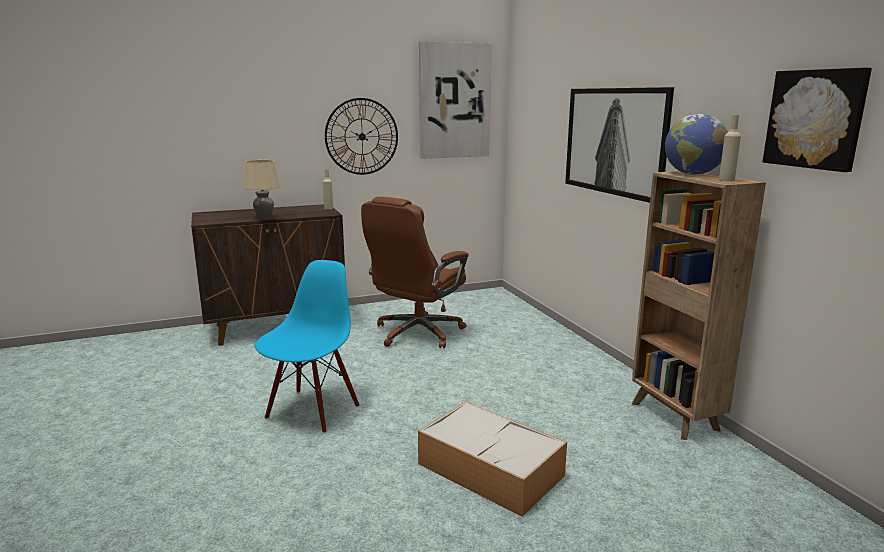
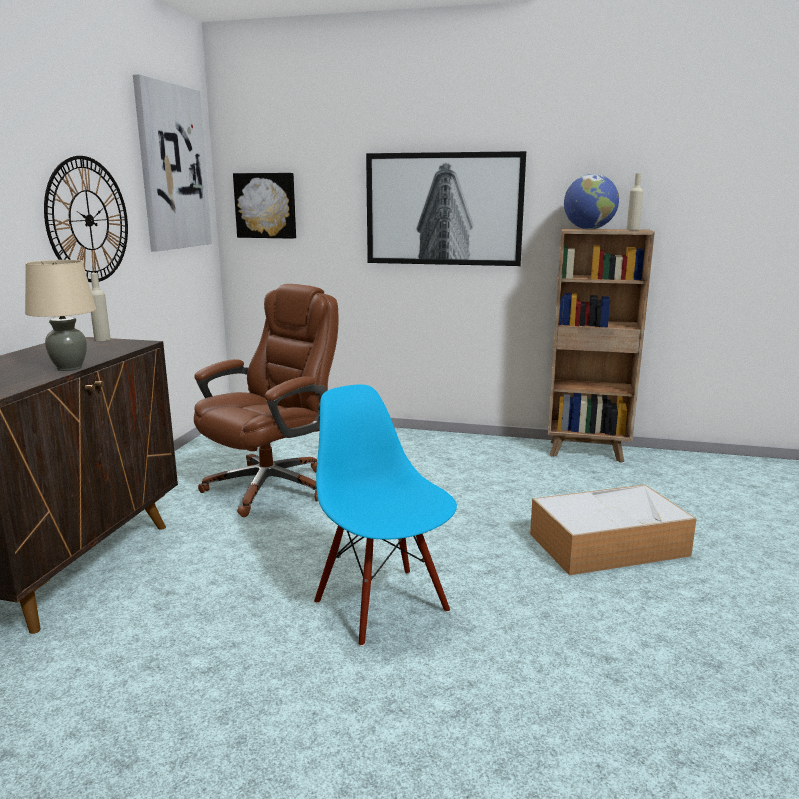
camera: 55 degrees left, 0 degrees up
(417, 333) = (271, 486): brown office chair -> brown office chair turned 120 degrees counterclockwise
(816, 119) = (684, 176): picture -> picture (266, 205)

